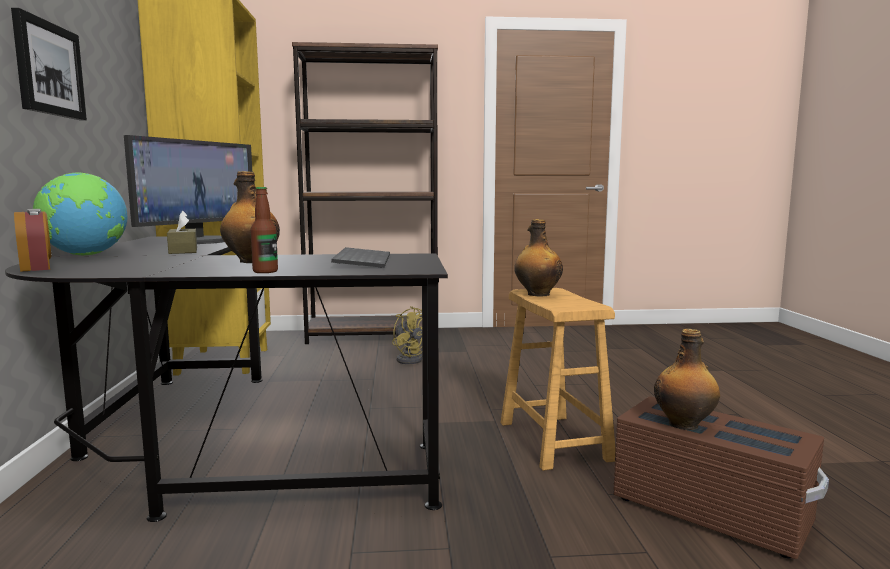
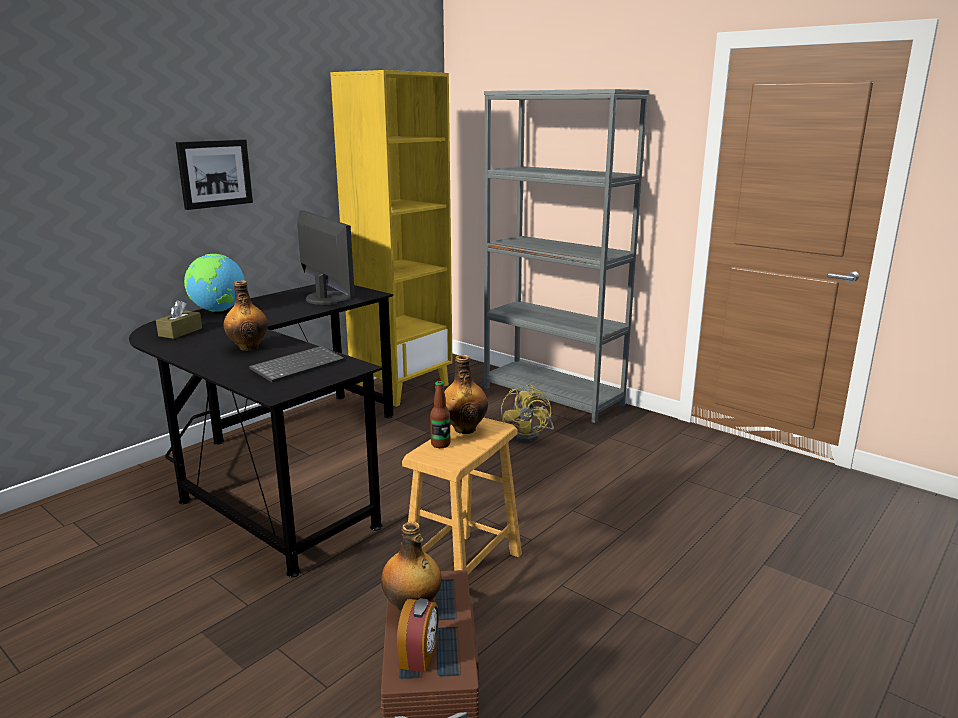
camera: 45 degrees right, 10 degrees up
(37, 268) = (155, 326): alarm clock -> alarm clock (419, 656)
(183, 251) = (271, 316): brown tissue box -> brown tissue box (180, 332)
(199, 241) = (327, 299): monitor -> monitor turned 105 degrees counterclockwise
(265, 271) = (209, 366): bottle -> bottle (440, 444)
(373, 336) = (552, 396): brown bookcase -> grey bookcase

